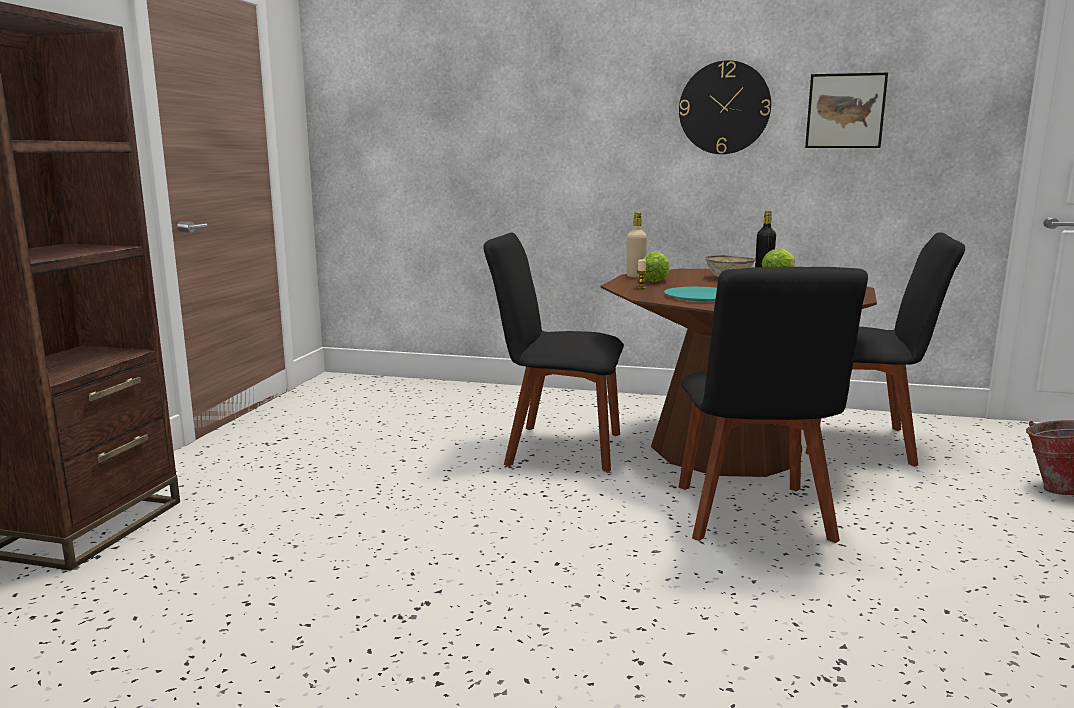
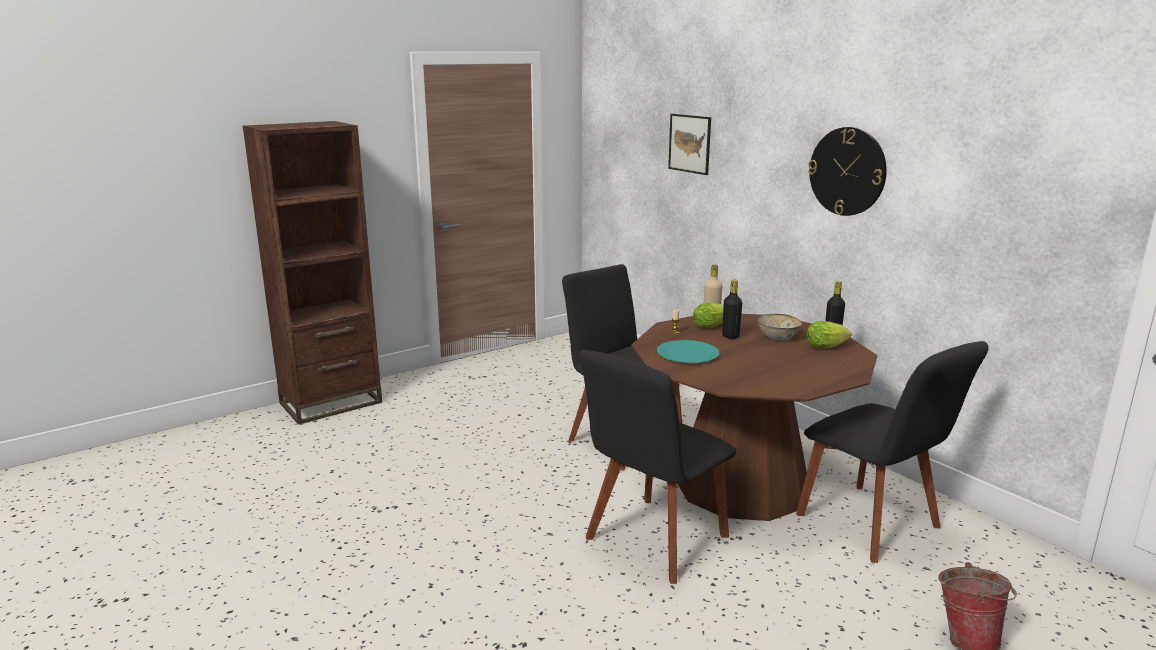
camera: 40 degrees right, 5 degrees up
(692, 283) = (730, 336): none -> black bottle
(845, 111) = (952, 191): picture -> picture (690, 143)

